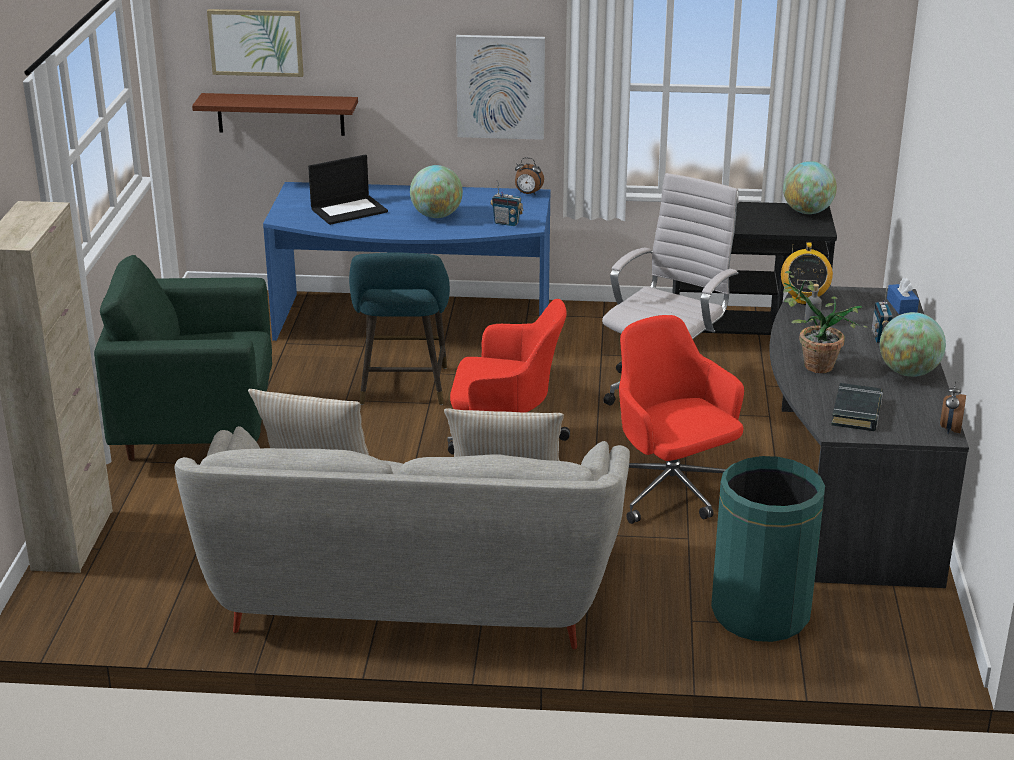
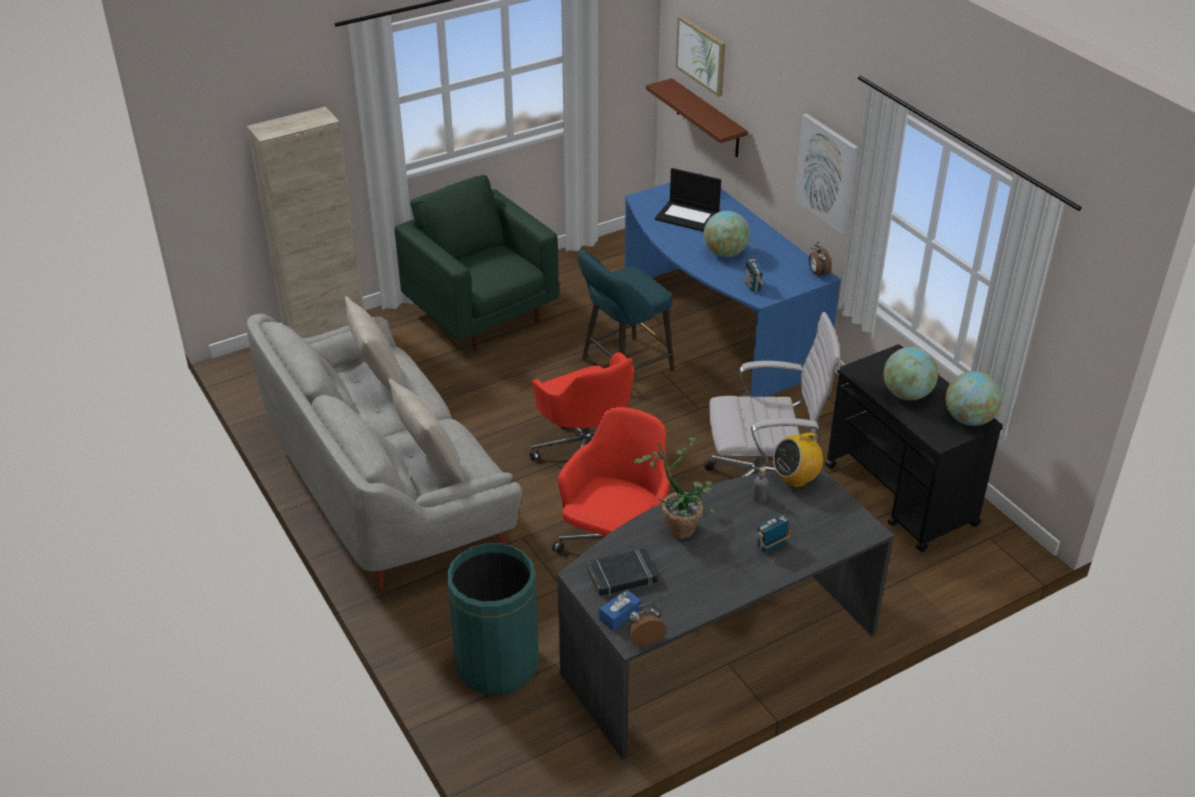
camera: 55 degrees right, 10 degrees up
(901, 306) = (848, 538): blue tissue box -> blue tissue box (619, 615)
(908, 372) = (723, 582): globe -> globe (907, 394)

